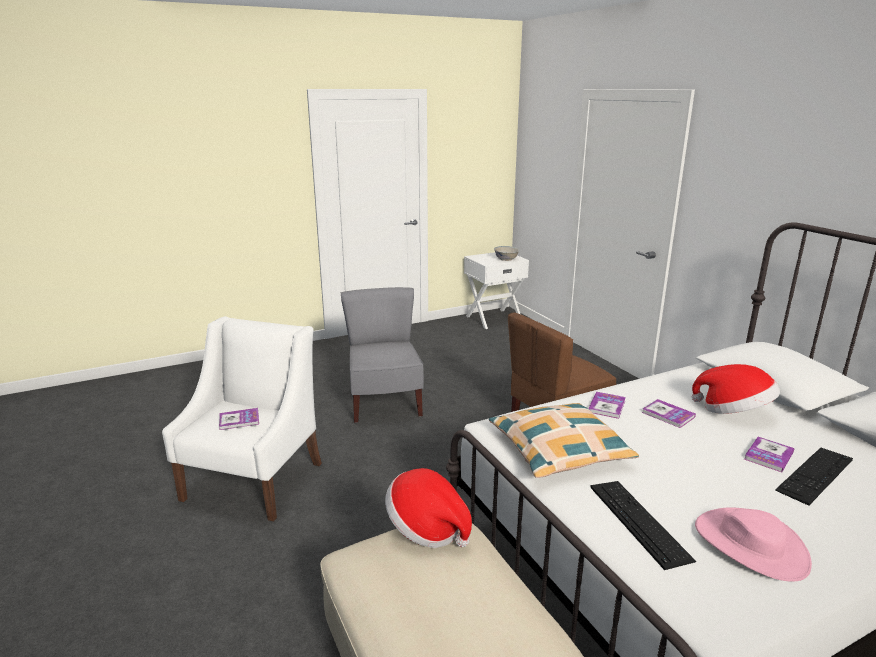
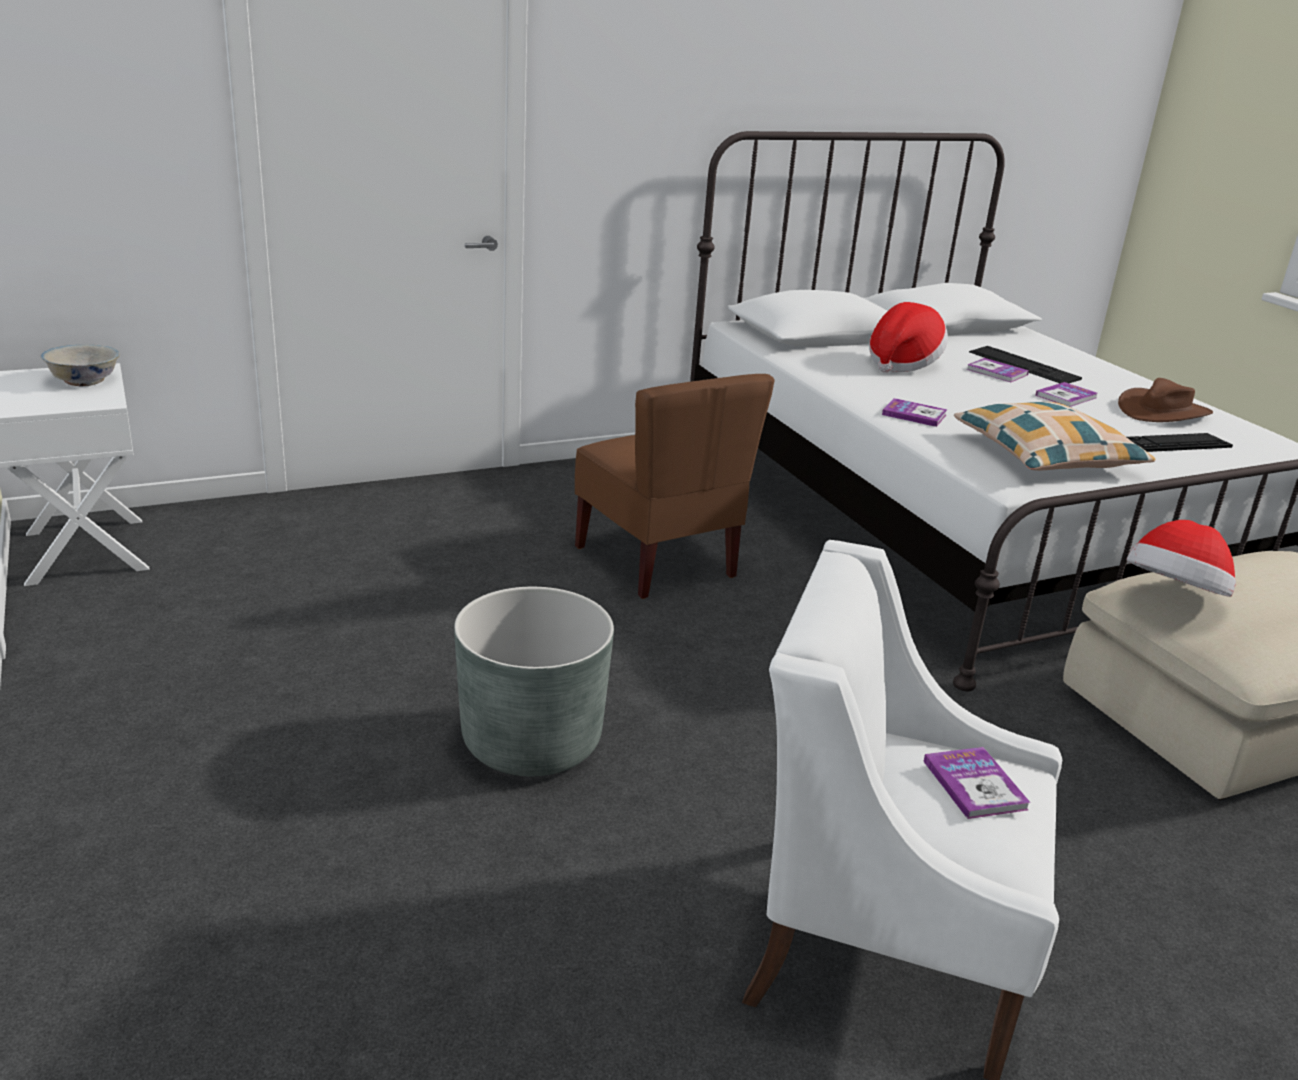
camera: 90 degrees left, 5 degrees up
(384, 404) = (531, 741): grey chair -> grey planter
(668, 414) = (924, 391): book -> book (1066, 396)
(750, 545) = (1163, 411): pink hat -> brown hat

